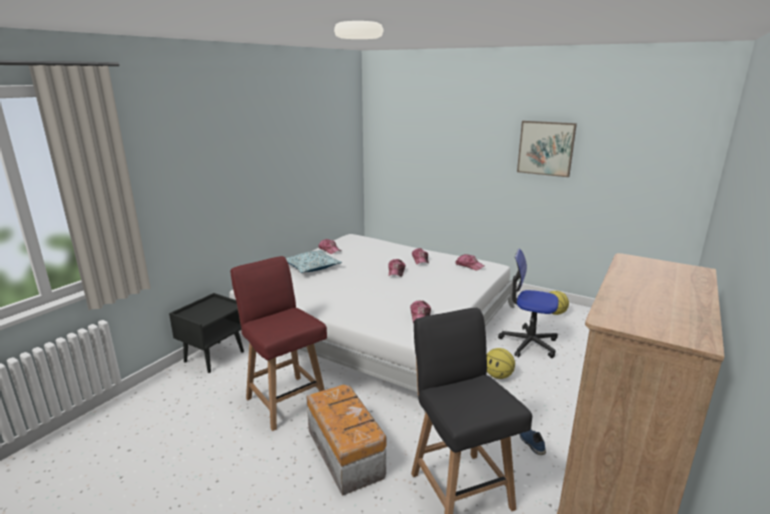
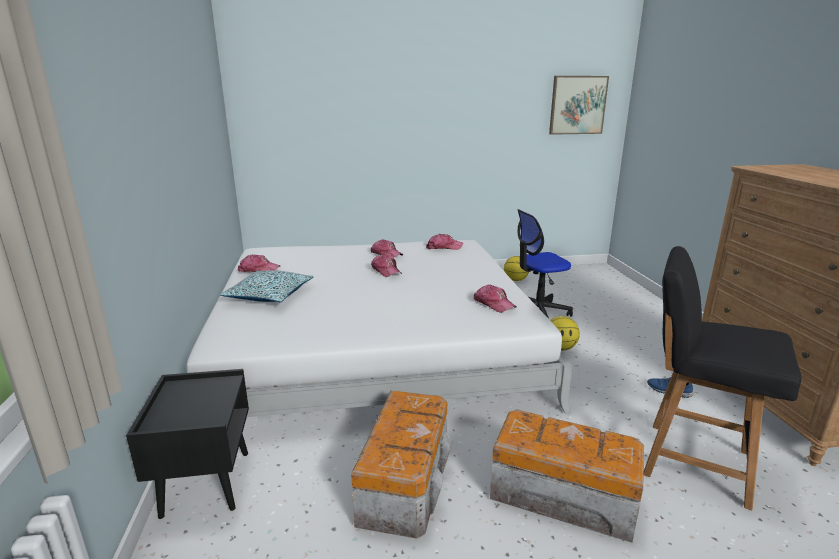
camera: 40 degrees left, 0 degrees up
(285, 400) = (406, 481): red chair -> storage box
(546, 148) = (477, 105): picture -> picture (577, 105)

